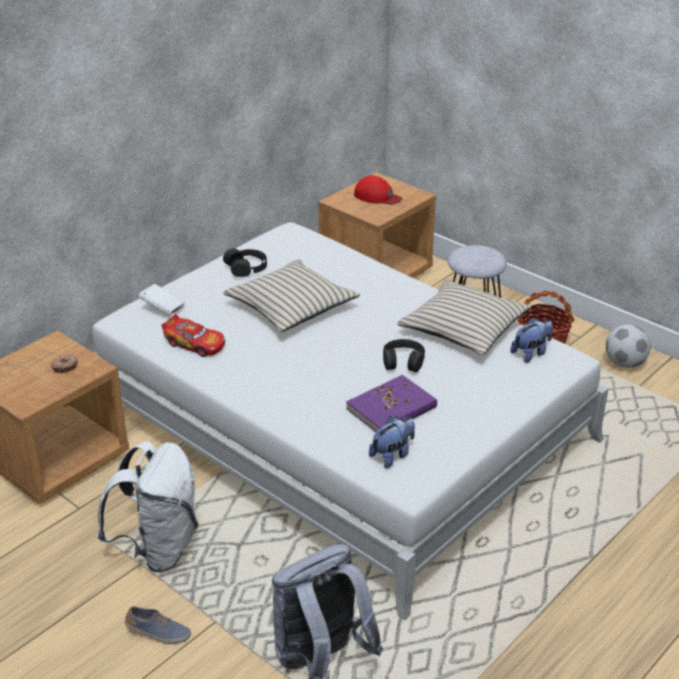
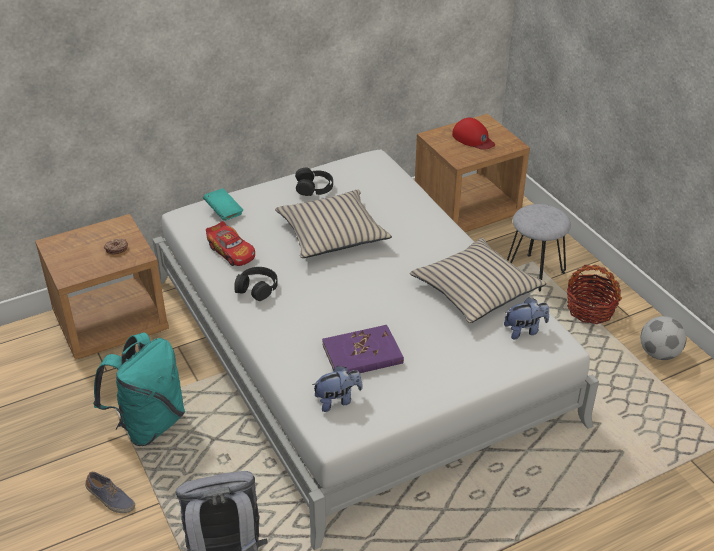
camera: 20 degrees right, 5 degrees up
(158, 548) = (149, 424): white backpack -> turquoise backpack
(162, 309) = (224, 212): white book -> turquoise book
(403, 361) = (399, 310): black headphones -> black headphones (257, 288)

